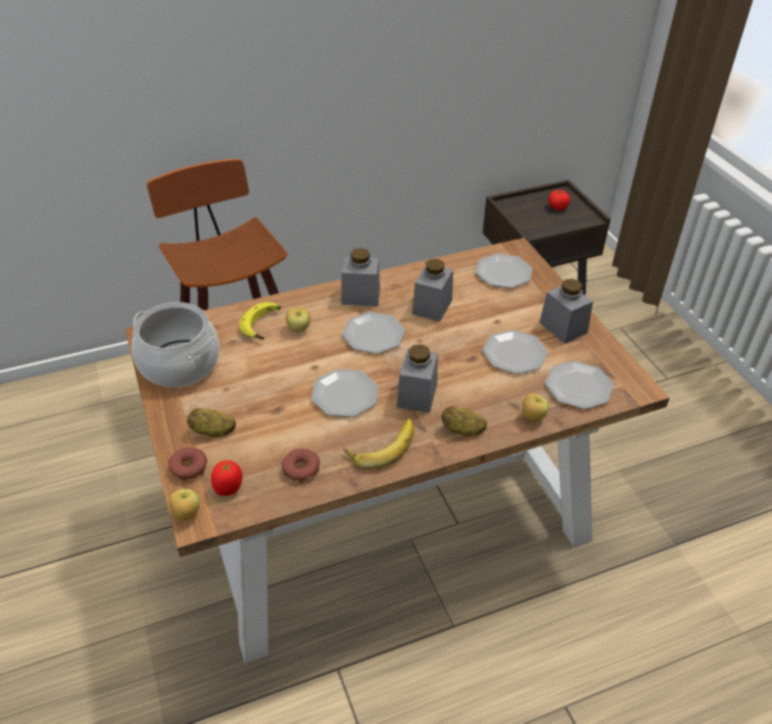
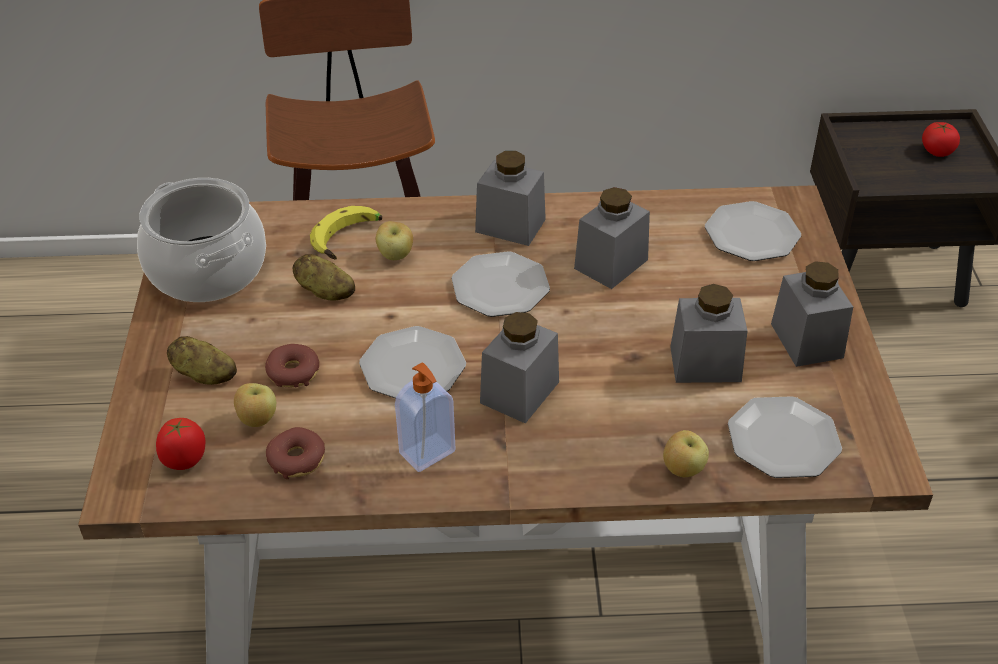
camera: 20 degrees right, 0 degrees up
(186, 514) = (112, 481): apple -> apple (257, 420)
(189, 467) = (147, 417): donut -> donut (293, 372)
(381, 445) = (428, 454): banana -> soap dispenser
(462, 430) = (562, 462): potato -> potato (325, 292)
(514, 353) = (705, 364): plate -> grey jar

